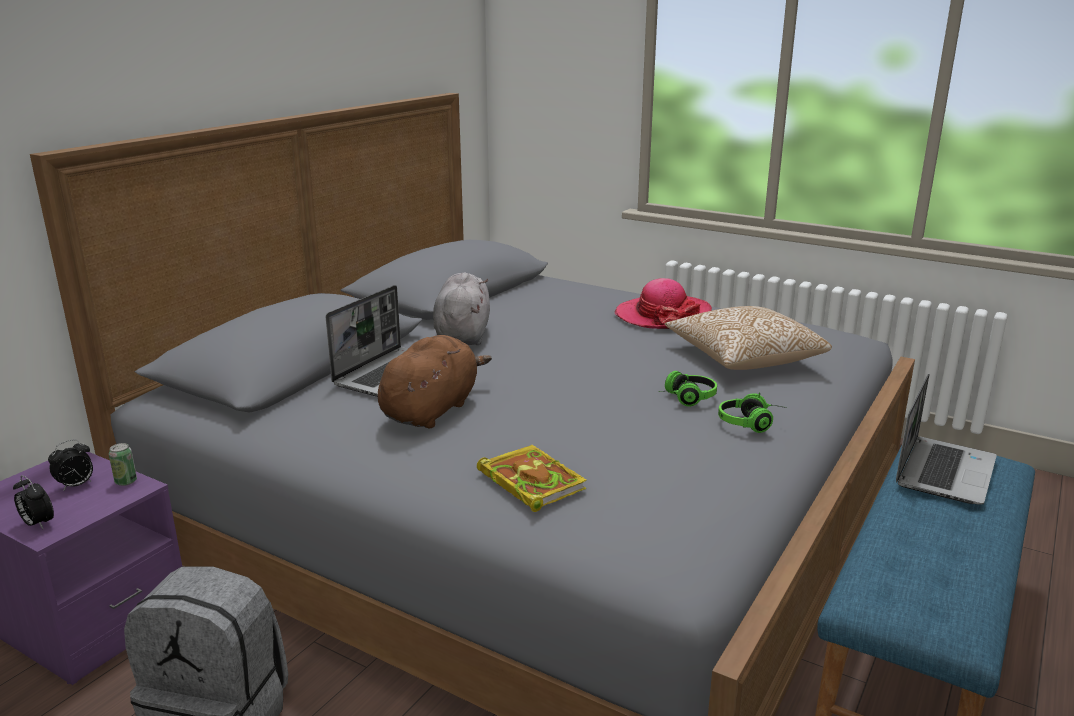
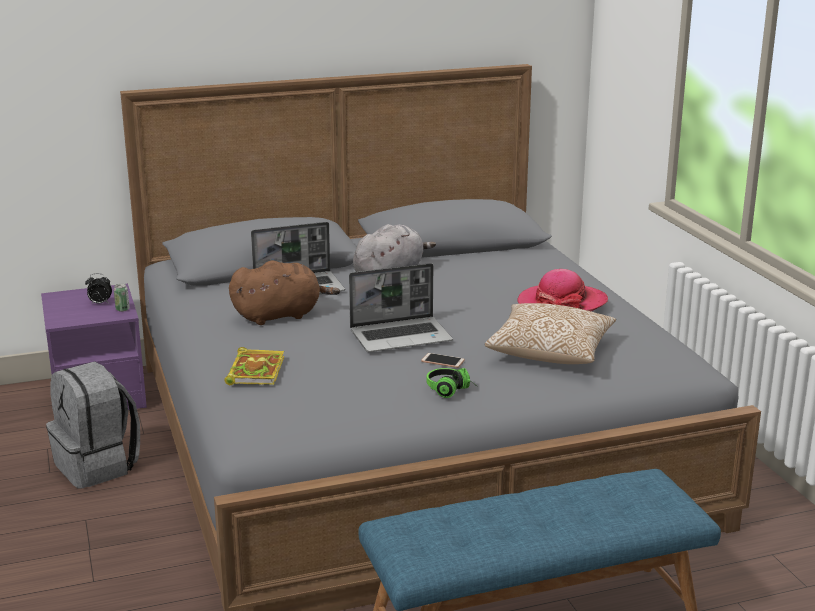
camera: 40 degrees right, 0 degrees up
(37, 524) = (61, 316): alarm clock -> none
(684, 398) = (442, 361): headphones -> phone
(943, 471) = (614, 493): laptop -> laptop (401, 336)

